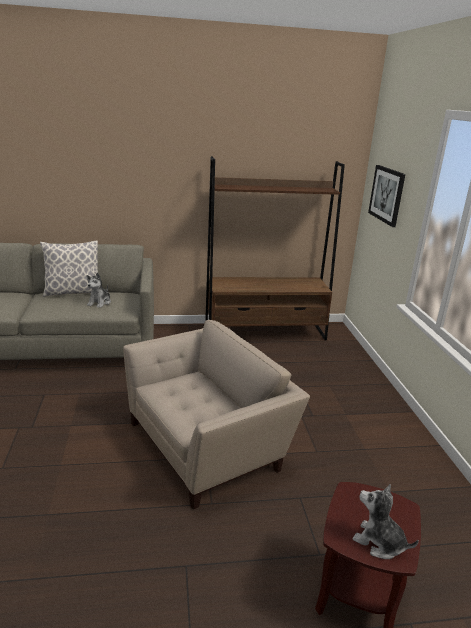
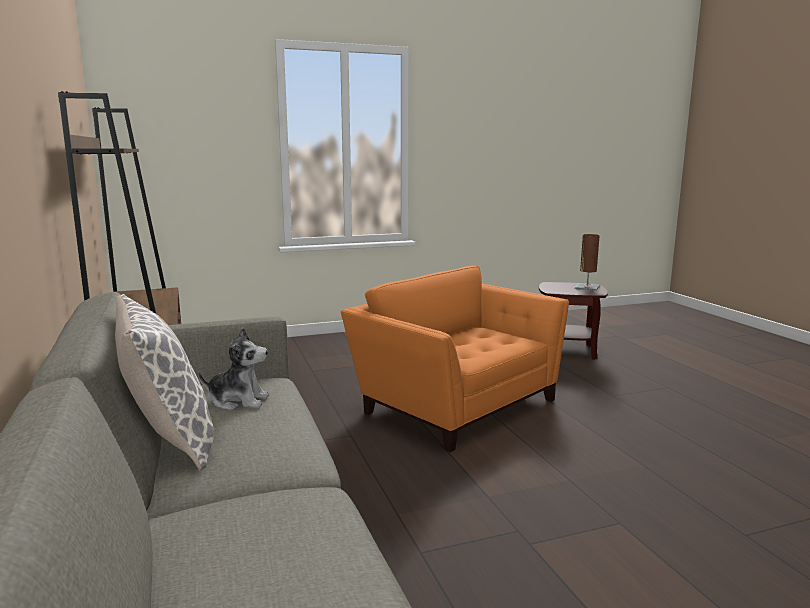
camera: 100 degrees left, 10 degrees down
(207, 444) = (456, 404): beige armchair -> orange armchair
(379, 542) = (587, 287): plush toy -> brown table lamp
(387, 195) = (179, 143): picture -> none

